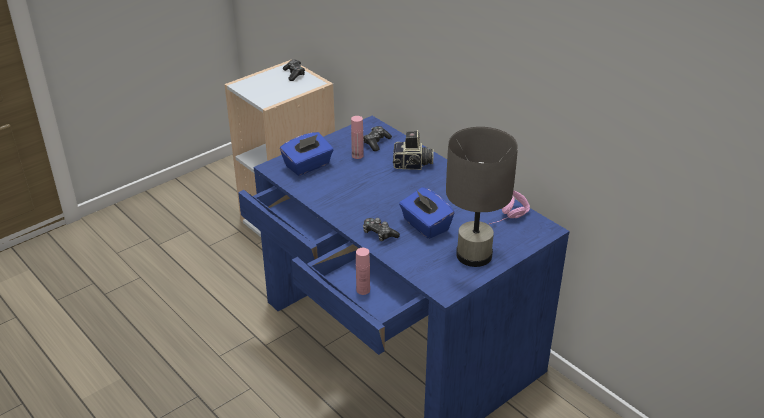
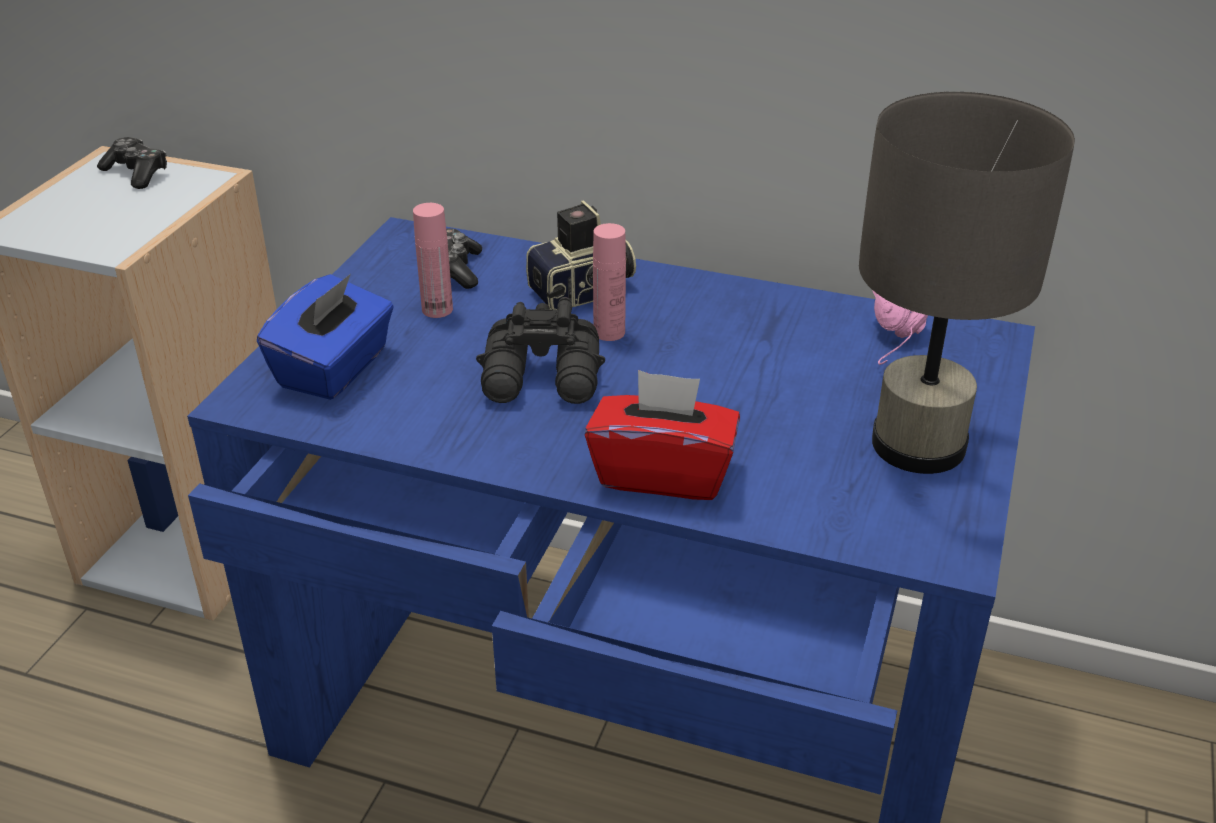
camera: 30 degrees left, 0 degrees up
(363, 290) = (695, 634): pink bottle -> pink bottle (609, 332)
(370, 191) = (544, 379): none -> black binoculars
(379, 234) = (662, 473): game controller -> red tissue box
(425, 225) = (746, 415): blue tissue box -> none

